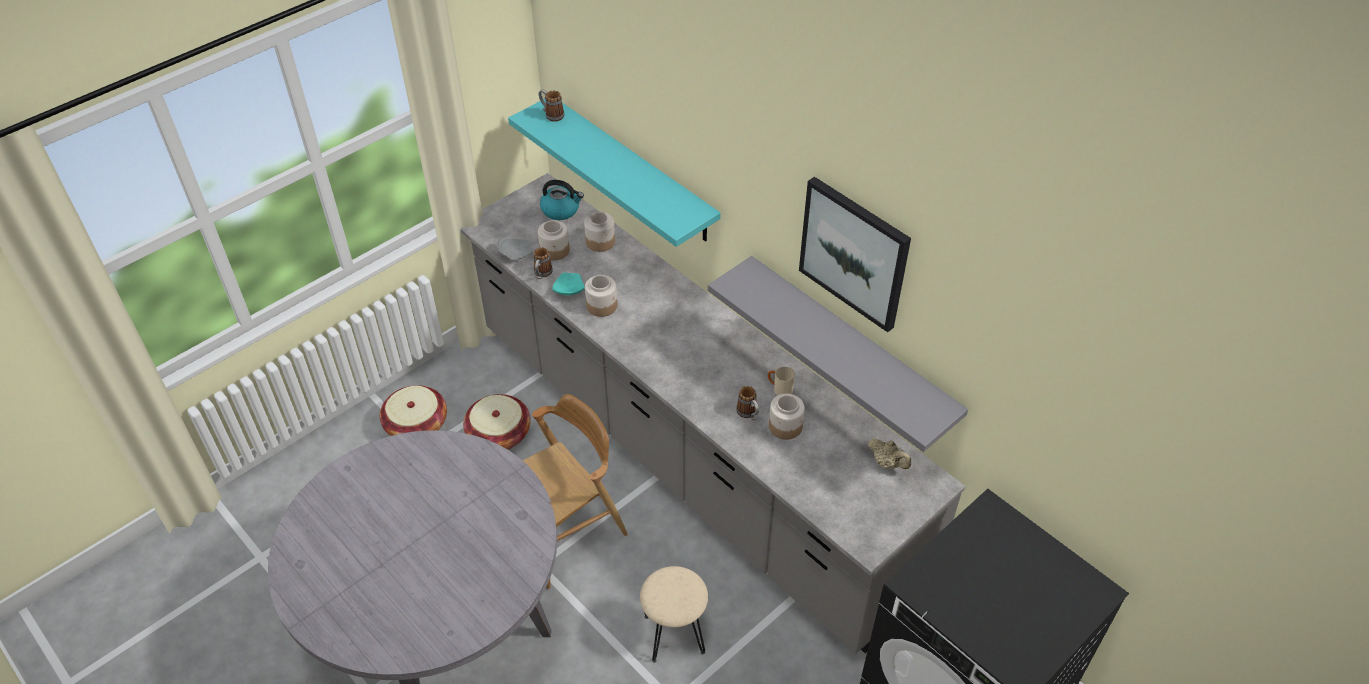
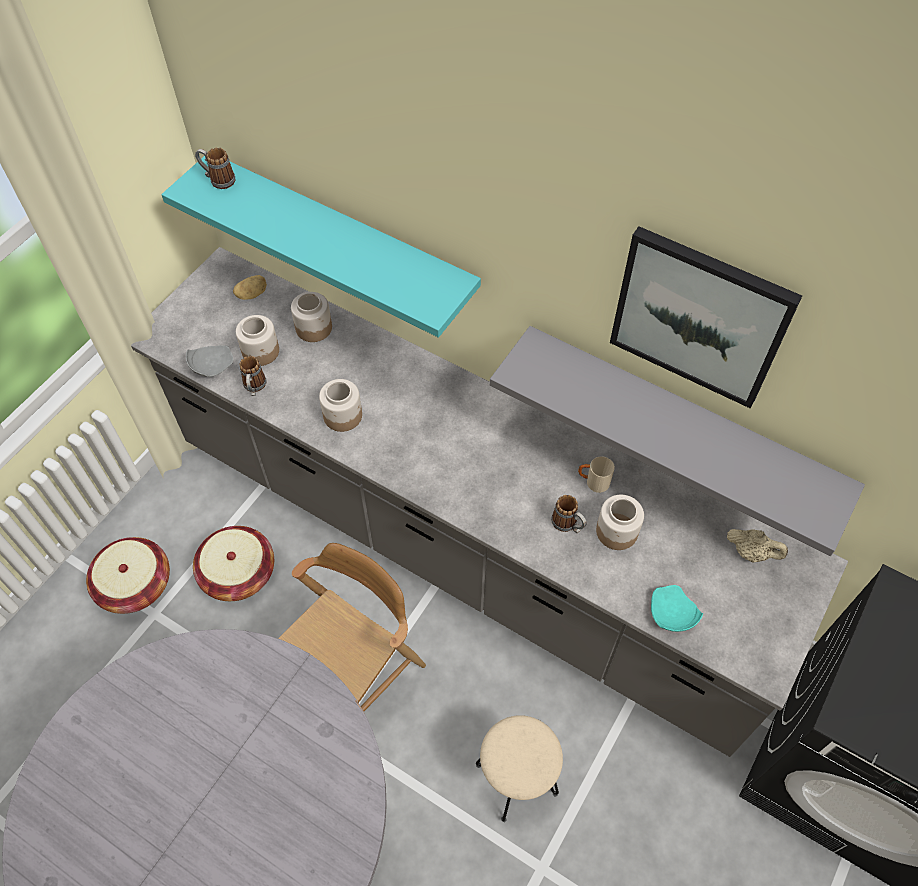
camera: 15 degrees left, 10 degrees up
(561, 210) = (252, 294): kettle -> potato
(568, 290) = (294, 403): turquoise plate -> turquoise plate (671, 614)

